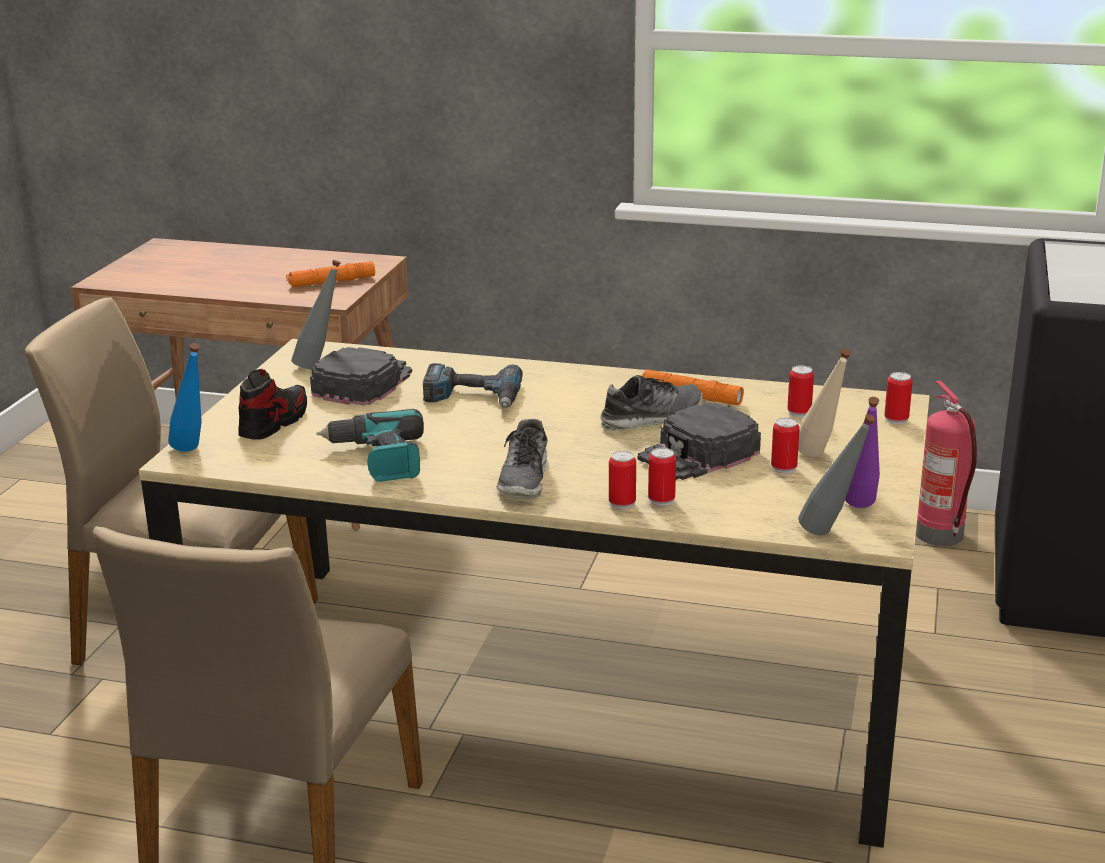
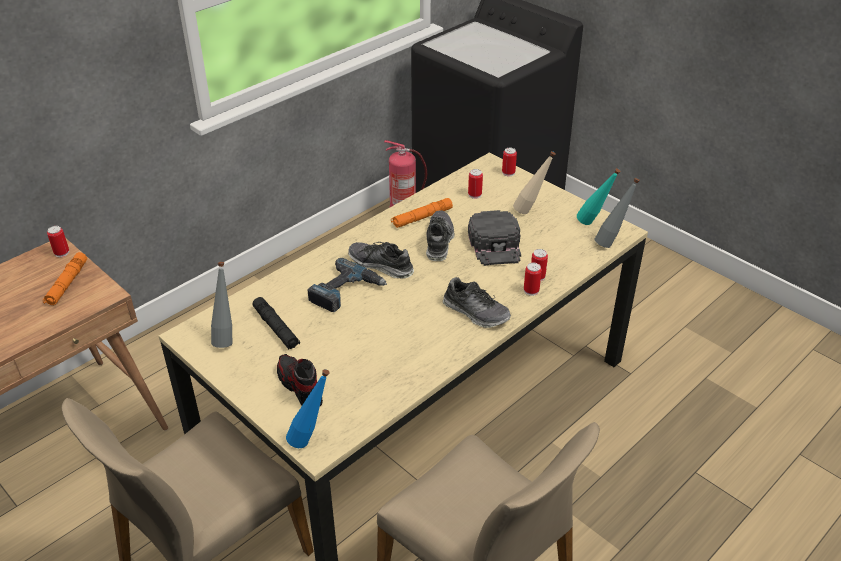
camera: 60 degrees left, 15 degrees up
(363, 383) = (276, 328): black cap -> black flashlight
(378, 459) = (399, 359): power drill -> none
(550, 401) = (380, 265): none -> shoe
(783, 468) = (533, 226): can -> can (61, 253)
(860, 510) = (593, 224): purple bottle -> turquoise bottle

